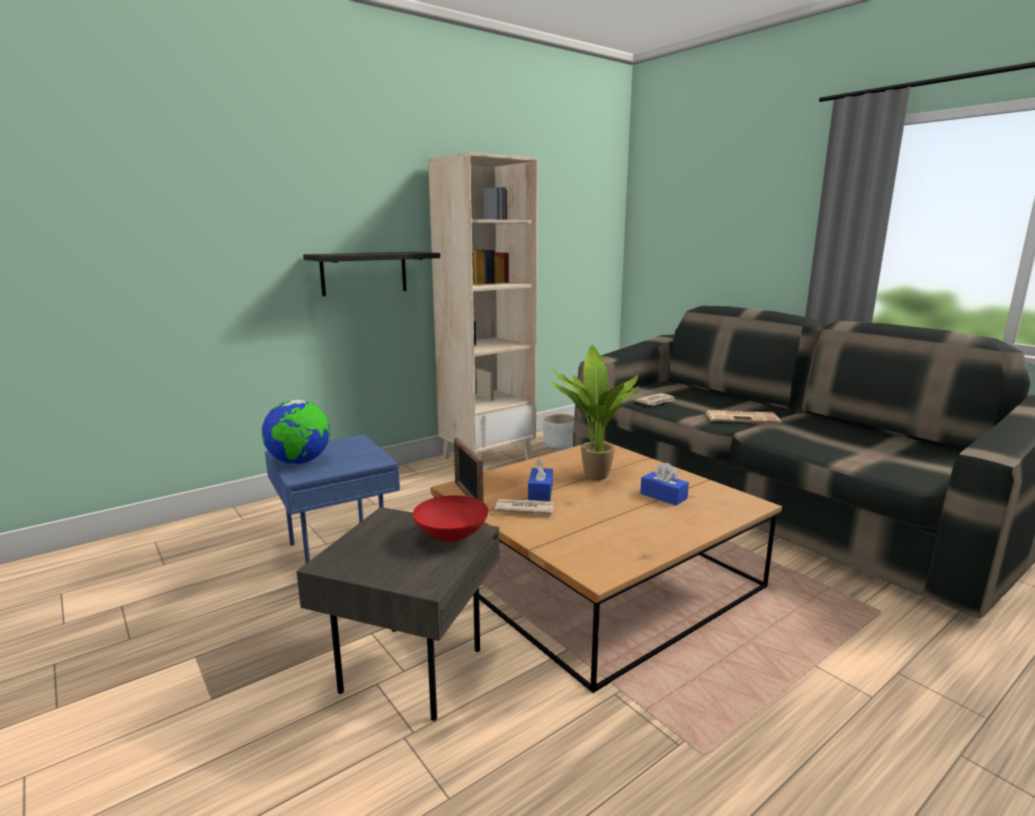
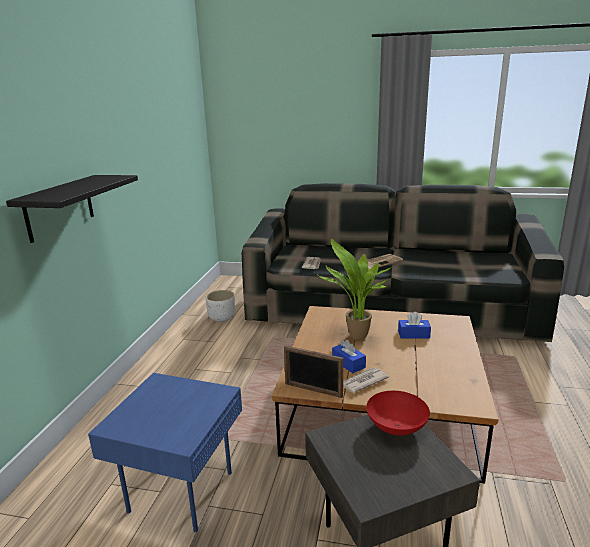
camera: 40 degrees left, 5 degrees up
(299, 462) = (153, 428): globe -> none
(487, 458) = (181, 349): beige bookcase -> none

